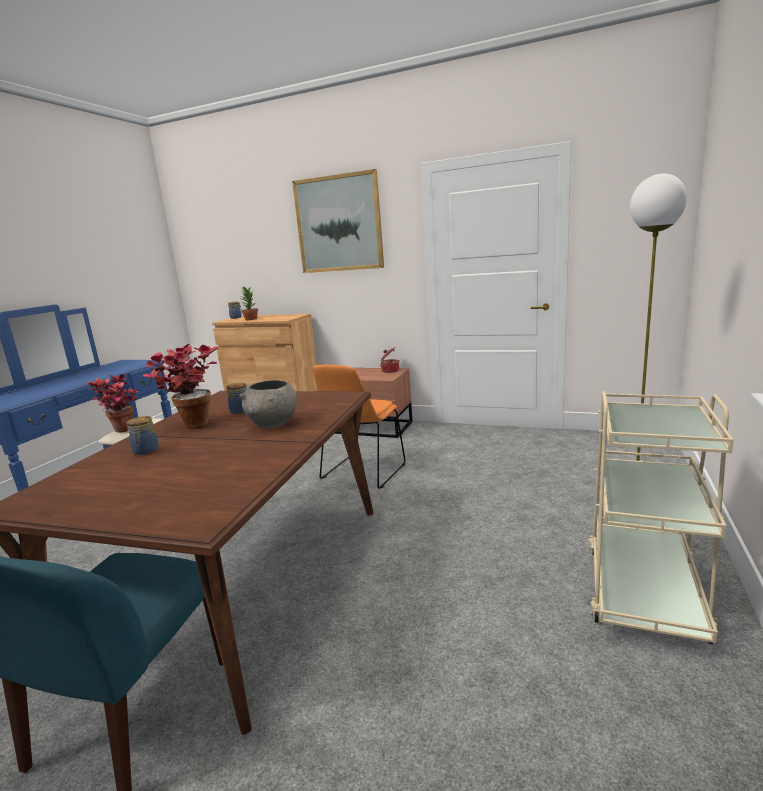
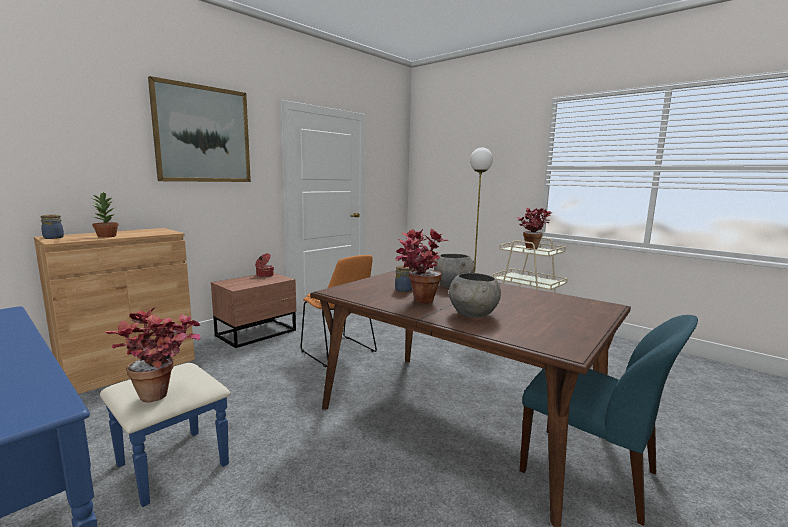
camera: 70 degrees left, 5 degrees down
(145, 451) = (473, 314): jar -> grey bowl
(675, 421) = (531, 248): none -> potted plant

